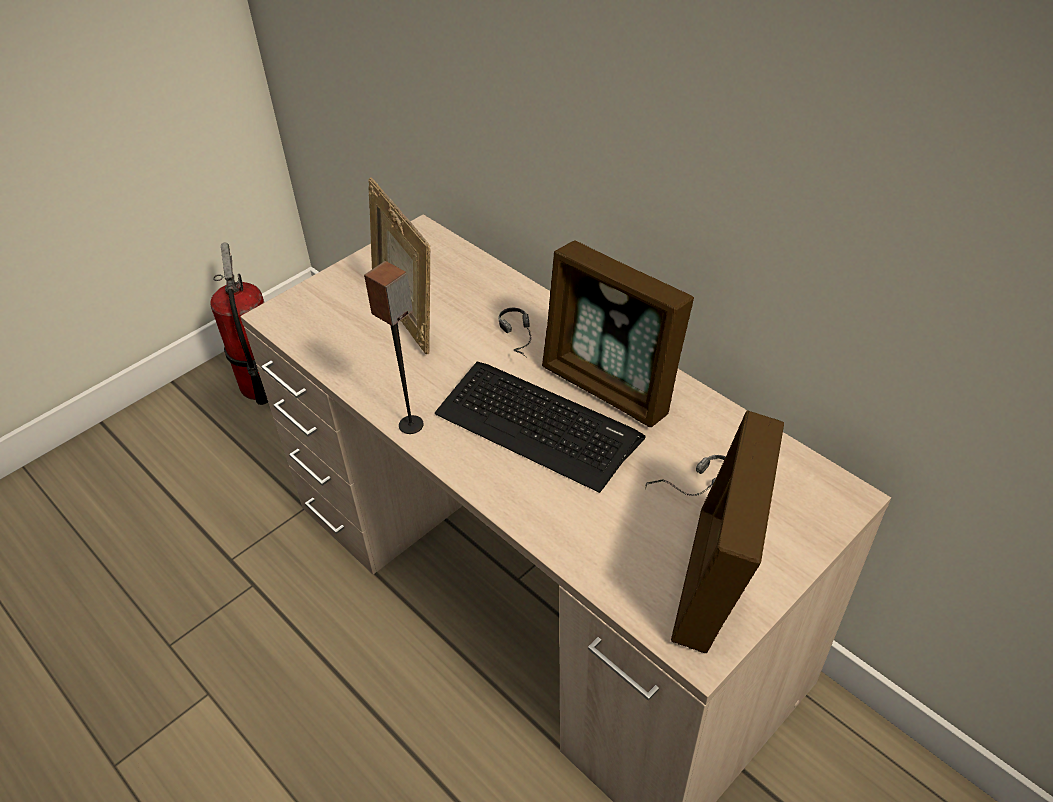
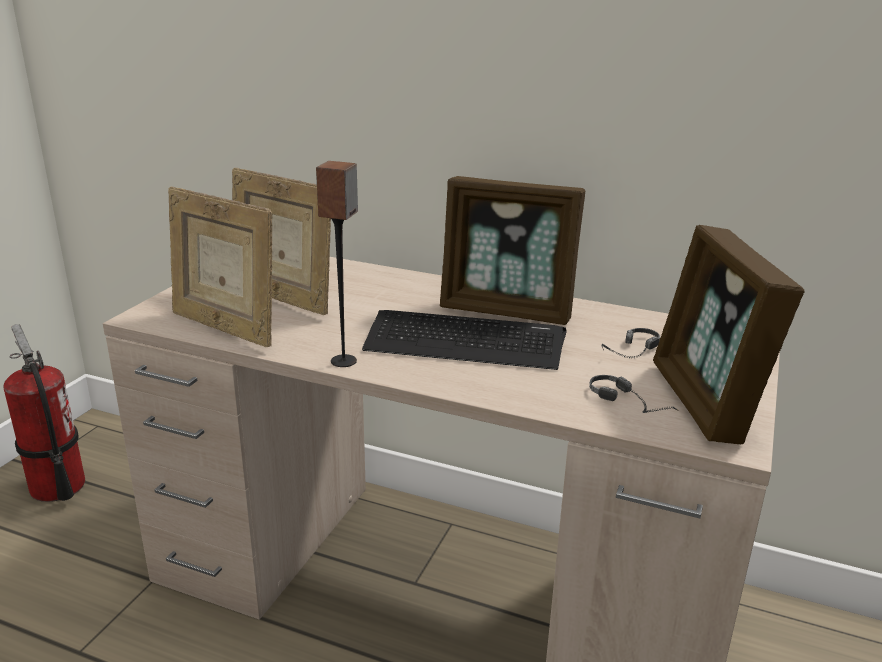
camera: 25 degrees left, 20 degrees down
(334, 349) = (225, 328): none -> picture frame
(522, 341) = (406, 298): headphones -> headphones (635, 405)

